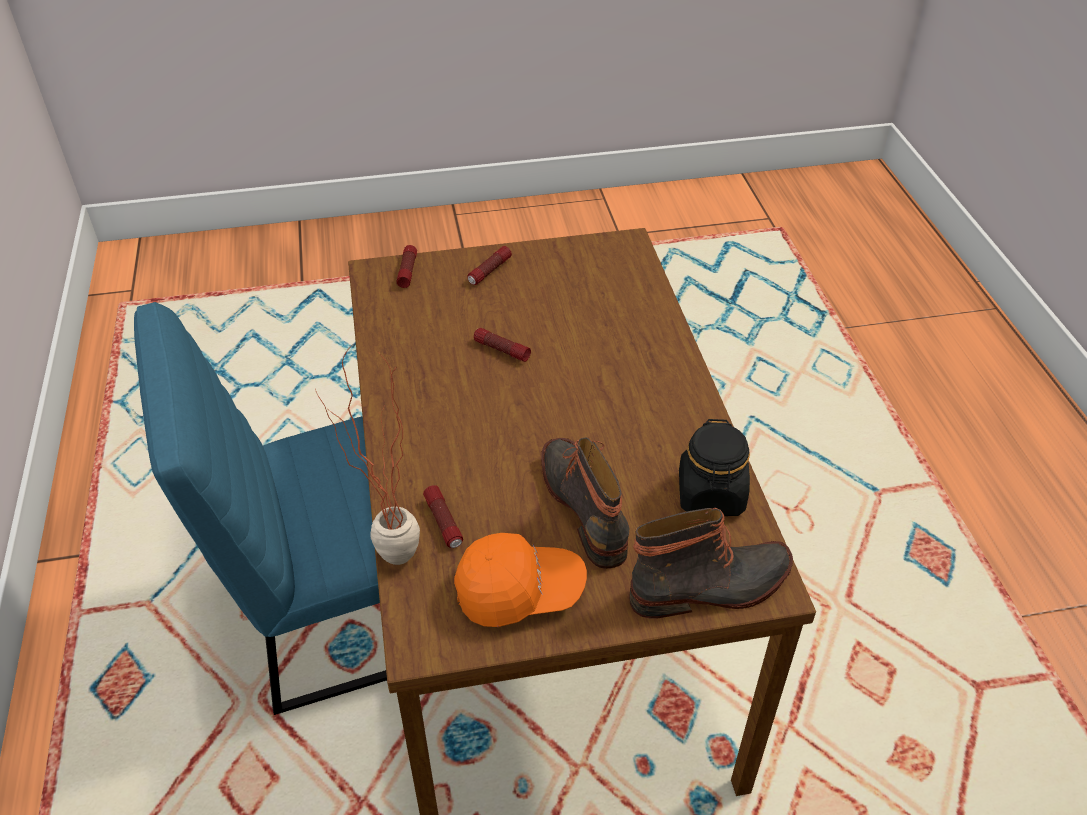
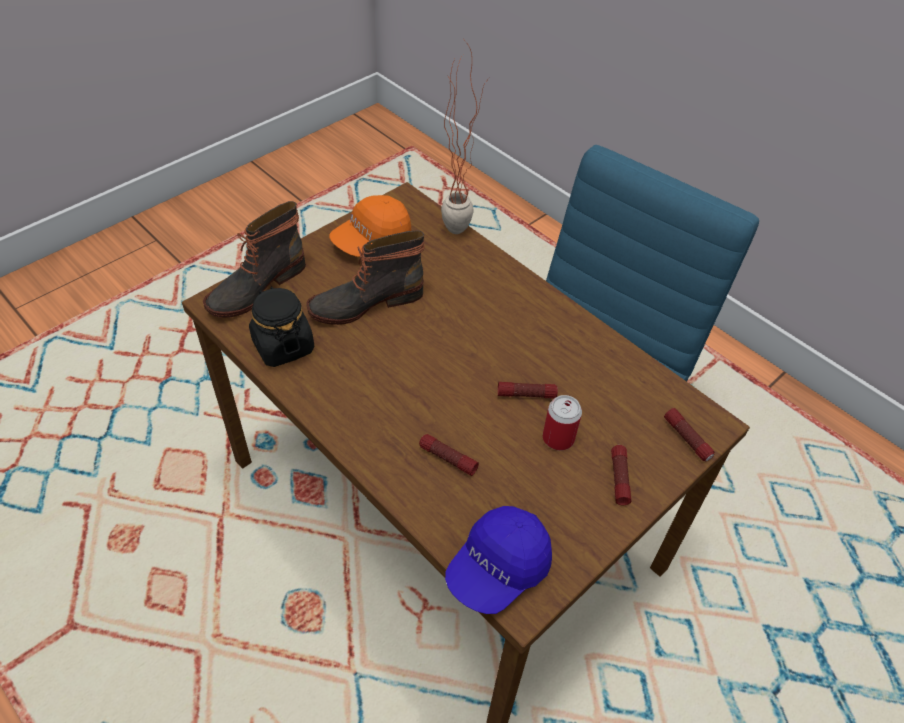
camera: 145 degrees right, 5 degrees up
(444, 522) = (448, 256): flashlight -> flashlight (448, 459)
(508, 311) = (558, 438): none -> can
(587, 506) = (365, 302): boot -> boot turned 120 degrees clockwise
(630, 262) = (498, 569): none -> blue cap

